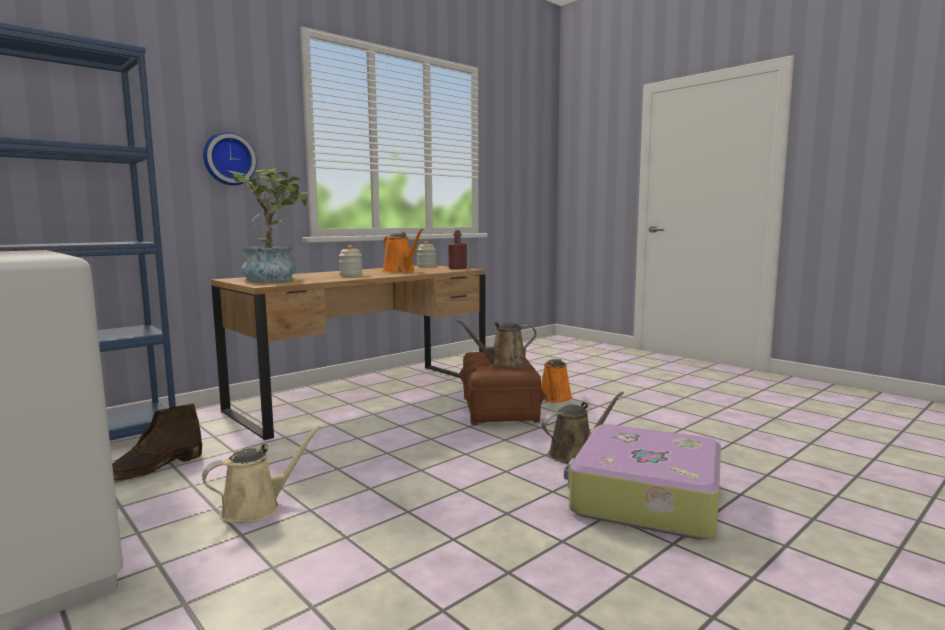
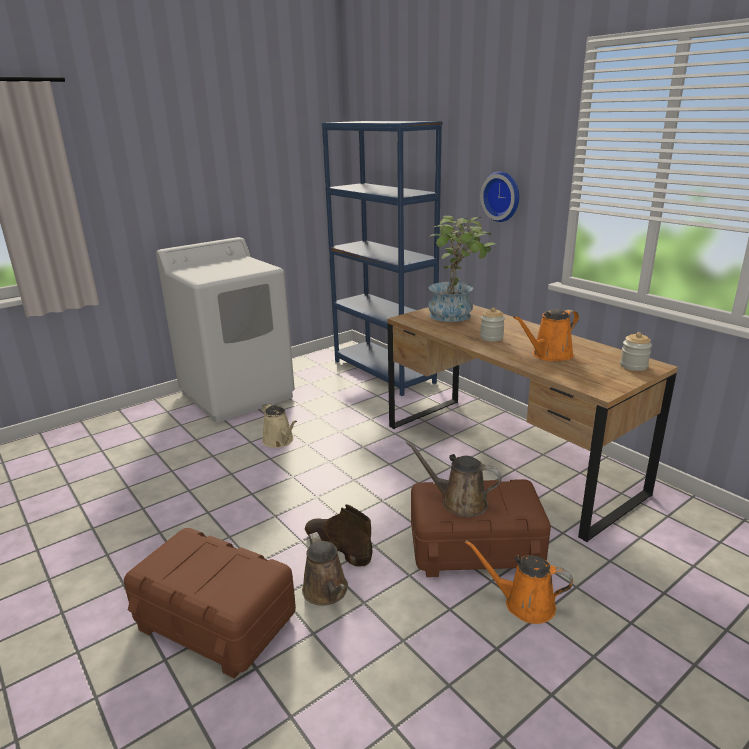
camera: 95 degrees right, 15 degrees up
(154, 468) = (346, 401): brown boot -> brown boot (337, 545)
(457, 268) = (609, 384): red bottle -> none
(504, 364) = (459, 502): brown watering can -> brown watering can turned 60 degrees counterclockwise
(644, 499) = (215, 621): suitcase -> brown storage box

